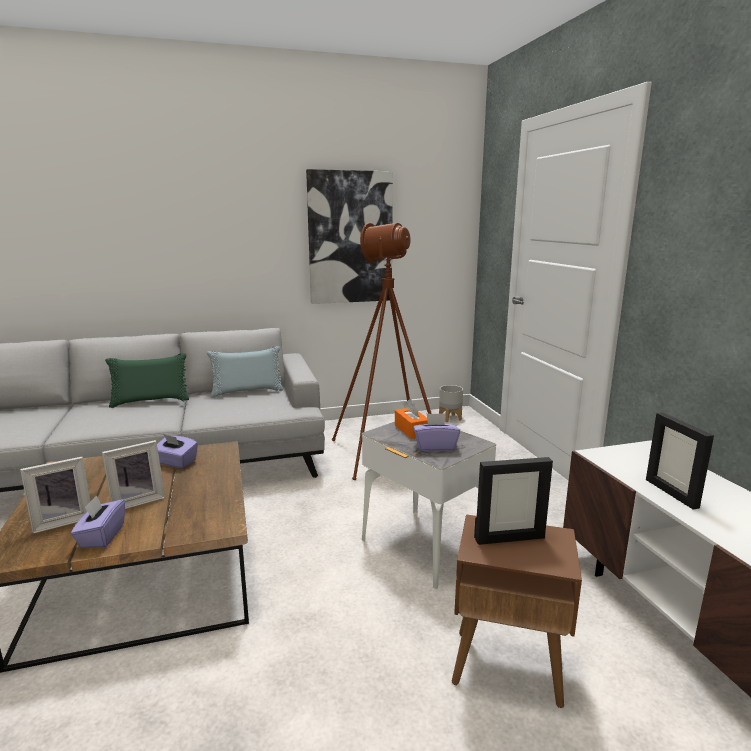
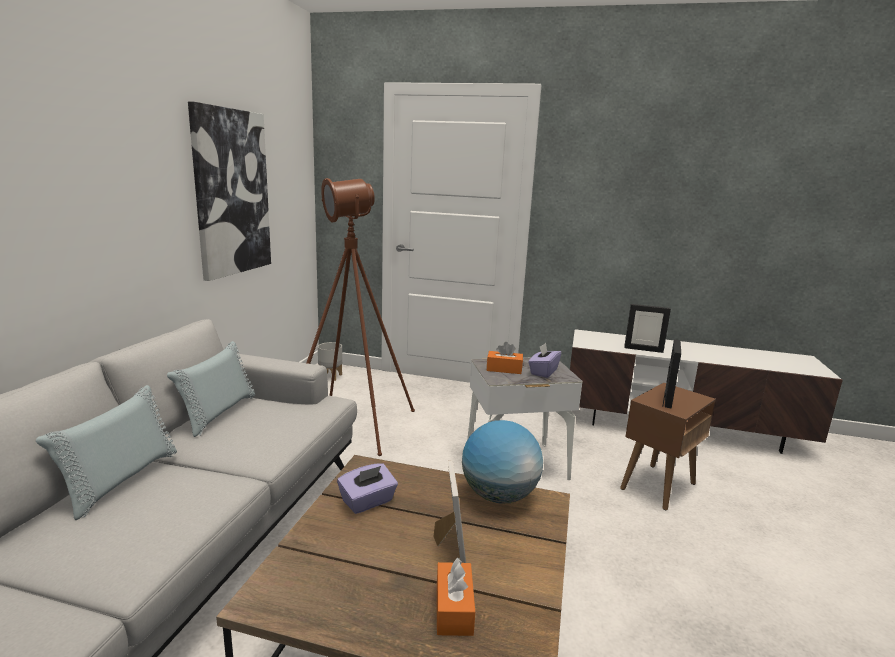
camera: 60 degrees left, 0 degrees up
(63, 520) = (454, 609): picture frame -> orange tissue box
(101, 536) = (518, 580): purple tissue box -> none
(150, 401) = (121, 481): green pillow -> blue pillow
(217, 503) = (499, 496): none -> globe

